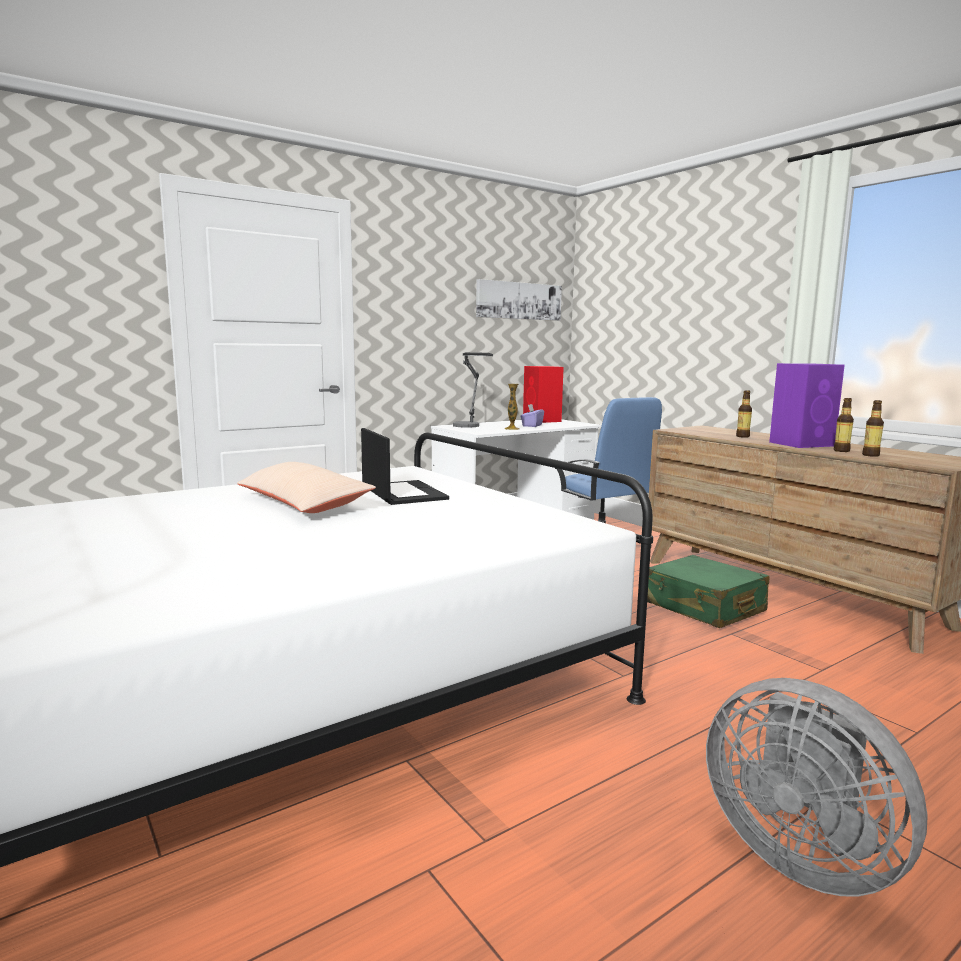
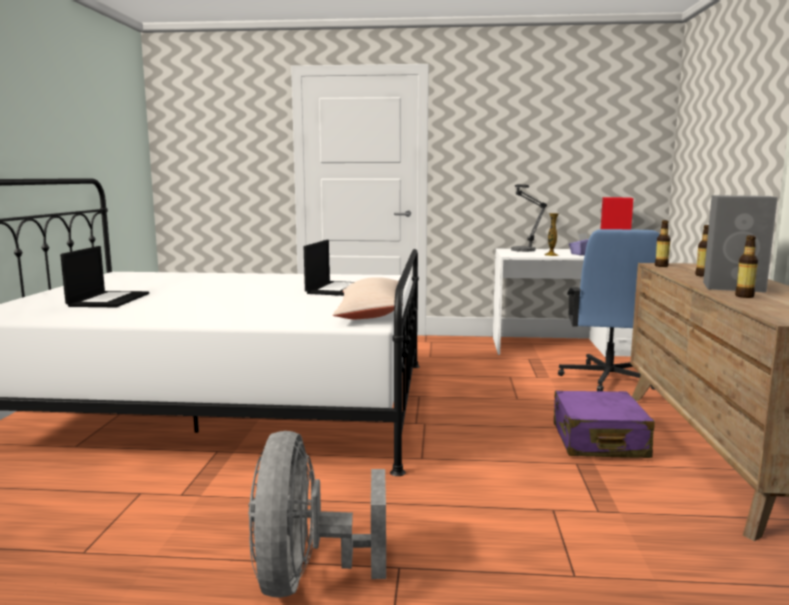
camera: 40 degrees right, 0 degrees up
(114, 567) = (108, 300): none -> laptop
(303, 503) = (267, 286): beige pillow -> beige pillow (370, 312)
(518, 301) = (601, 134): picture -> none
(704, 607) = (598, 441): green suitcase -> purple suitcase
(802, 444) = (735, 287): purple speaker -> grey speaker
(870, 455) = (756, 303): bottle -> bottle (661, 266)

